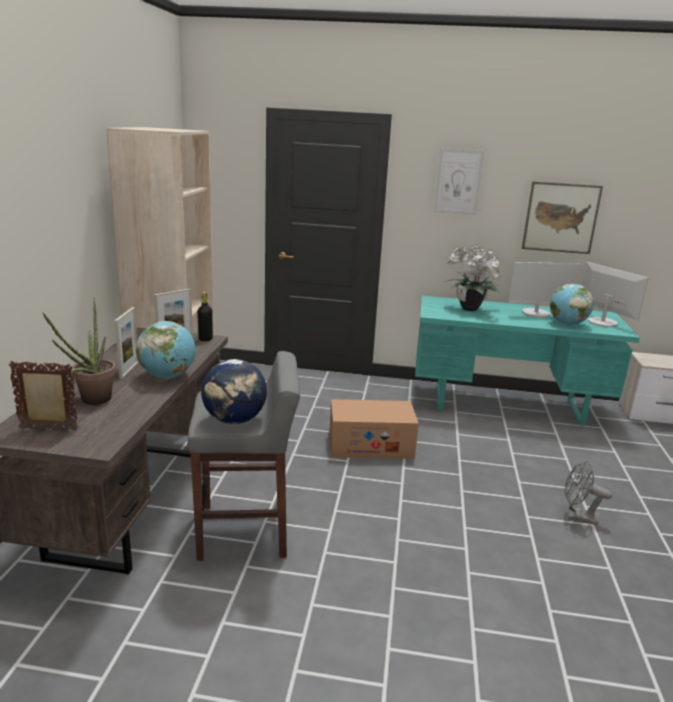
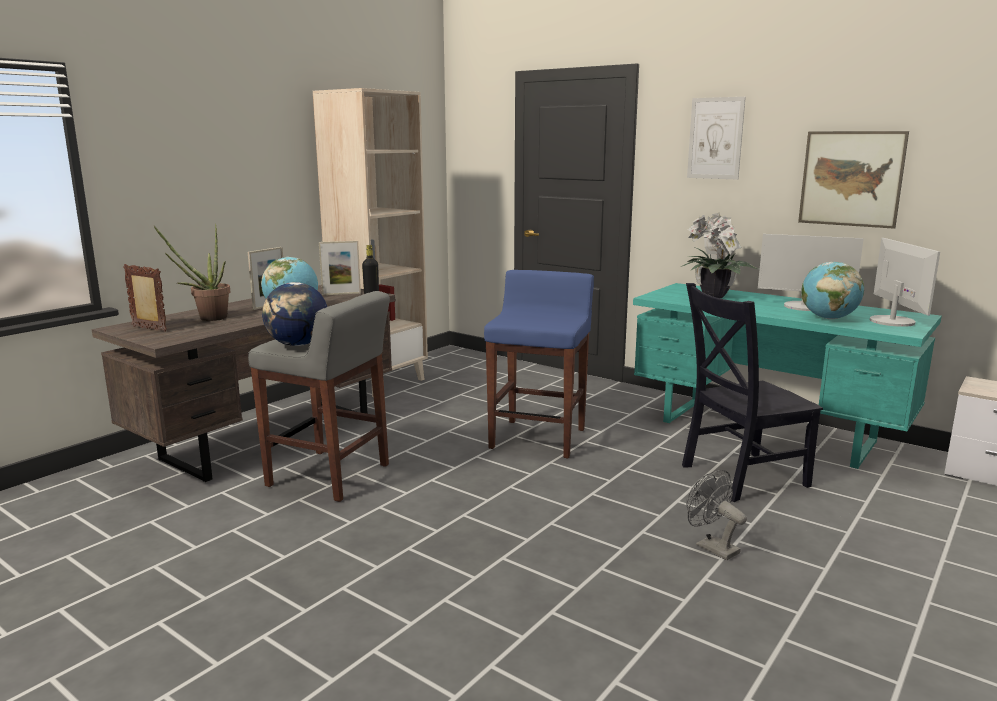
camera: 30 degrees right, 5 degrees down
(370, 445) = (538, 438): cardboard box -> blue stool
(531, 449) = (739, 476): none -> black chair

